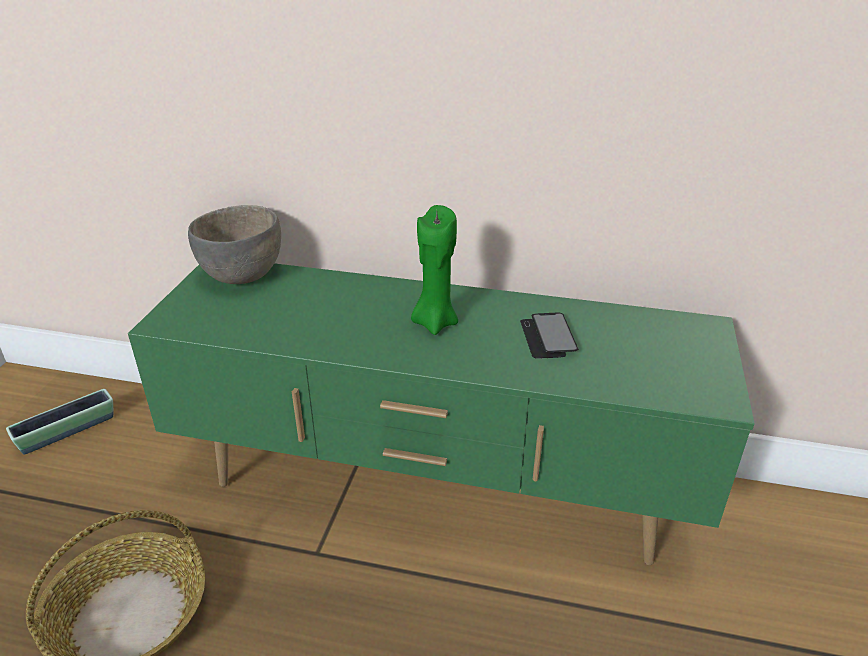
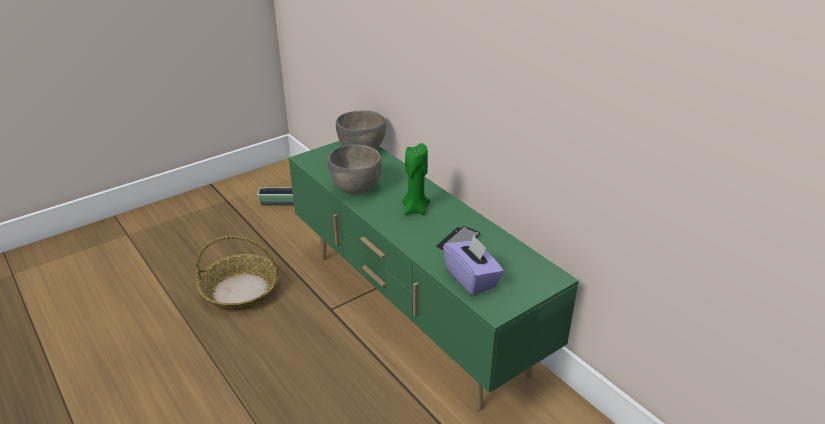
camera: 40 degrees right, 0 degrees up
(310, 331) = (356, 188): none -> grey bowl
(635, 376) = (472, 278): none -> purple tissue box

